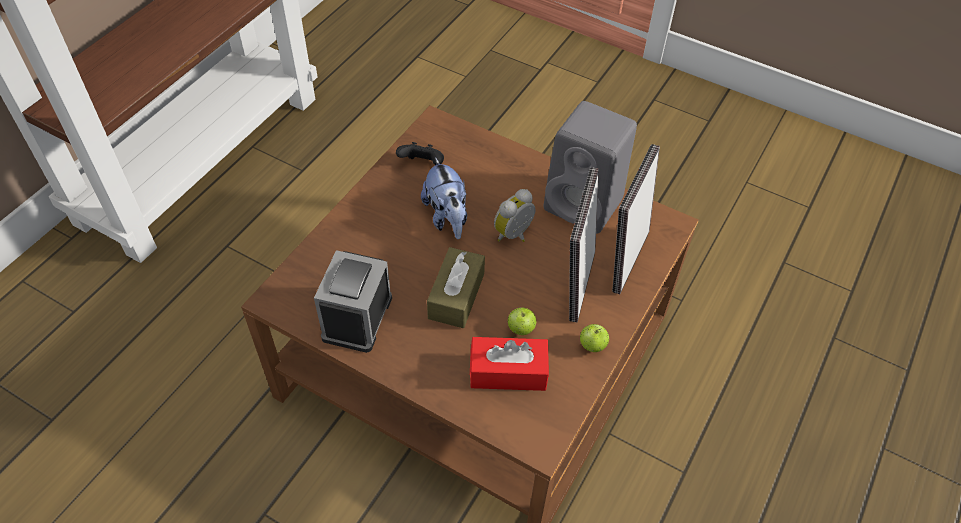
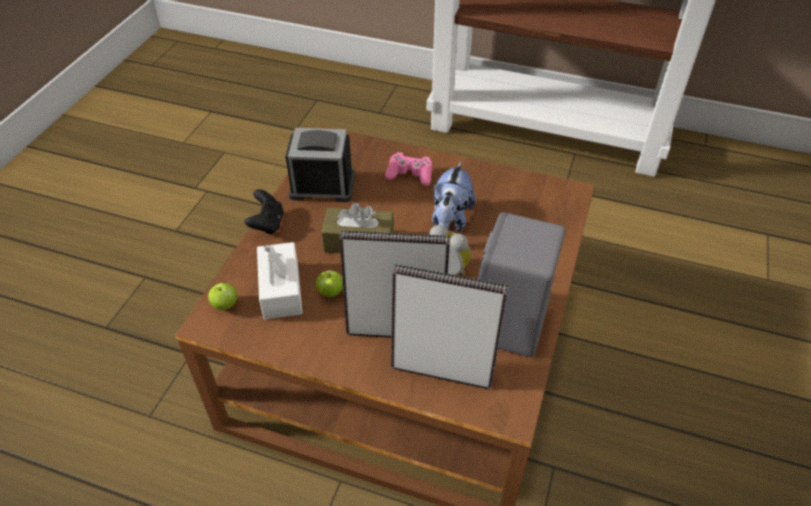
camera: 80 degrees right, 5 degrees down
(366, 236) = (410, 174): none -> pink game controller
(422, 165) = (510, 193): black game controller -> black game controller (267, 224)
(447, 217) = (450, 221): plush toy -> plush toy turned 45 degrees counterclockwise
(508, 372) = (281, 290): red tissue box -> white tissue box
(592, 345) = (321, 351): apple -> apple (225, 305)

